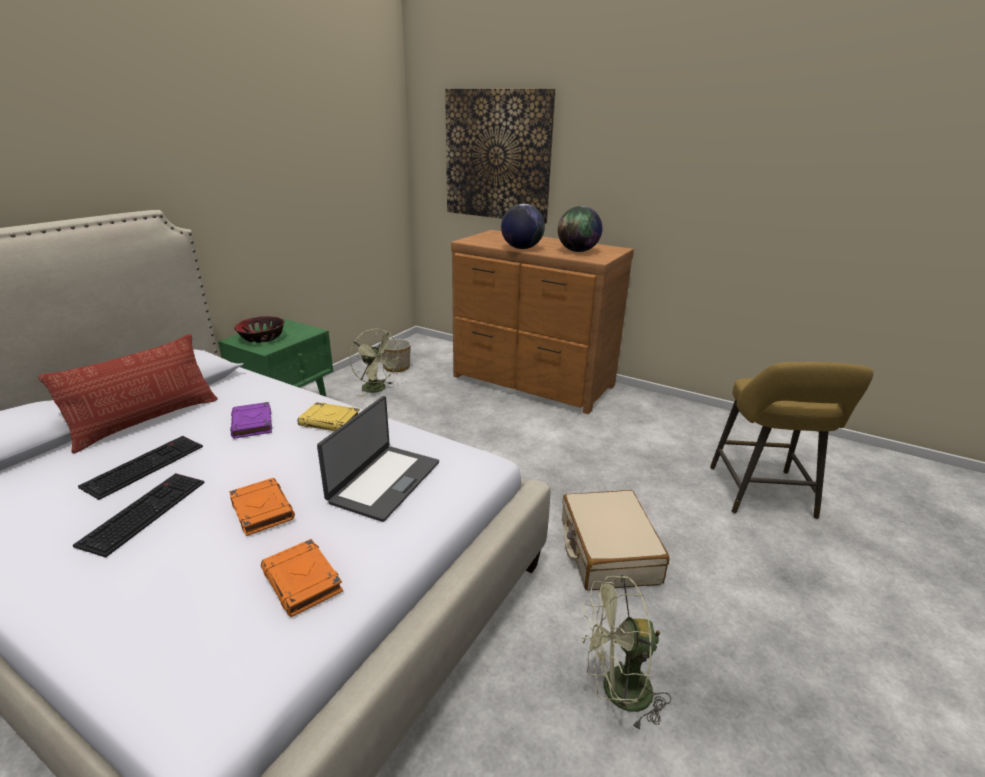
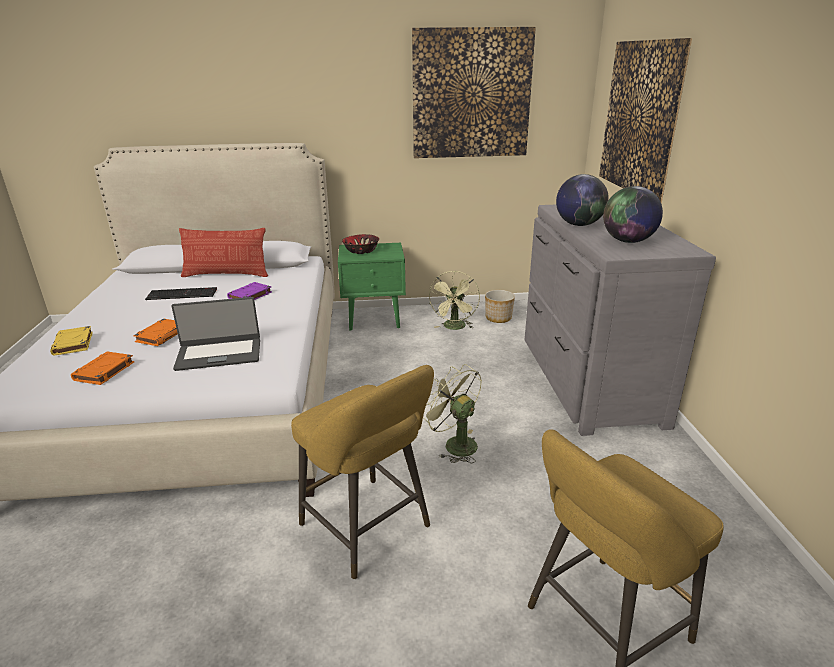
camera: 55 degrees right, 0 degrees up
(144, 511) = (142, 312): keyboard -> none
(321, 138) = (471, 94): none -> picture
(330, 421) = (277, 312): yellow book -> yellow book (73, 344)
(532, 382) = (587, 382): brown dresser -> grey dresser
(607, 551) = (369, 529): beige suitcase -> yellow stool
(616, 692) = (205, 594): green fan -> green fan (454, 444)

